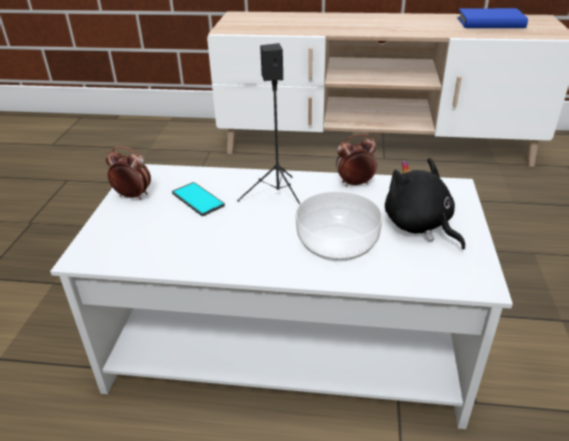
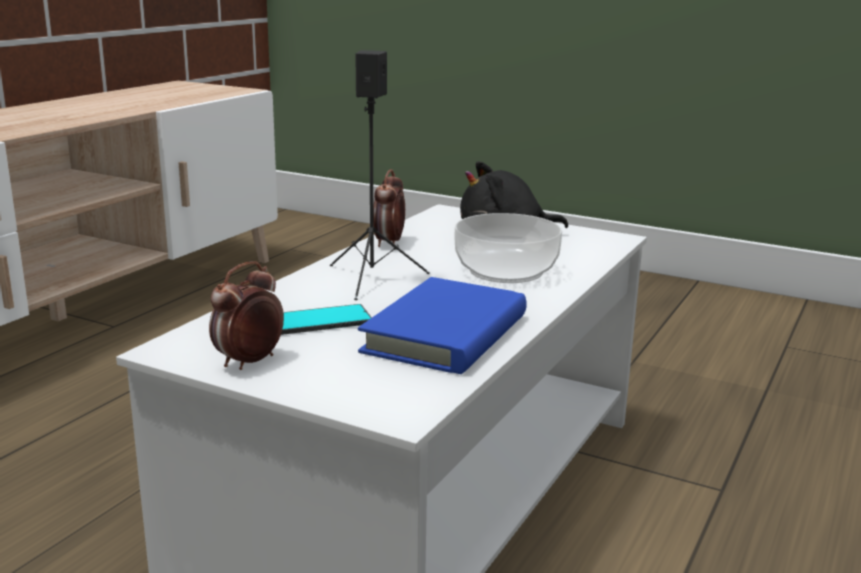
camera: 70 degrees left, 15 degrees down
(490, 23) = (149, 95): blue book -> blue book (446, 334)

